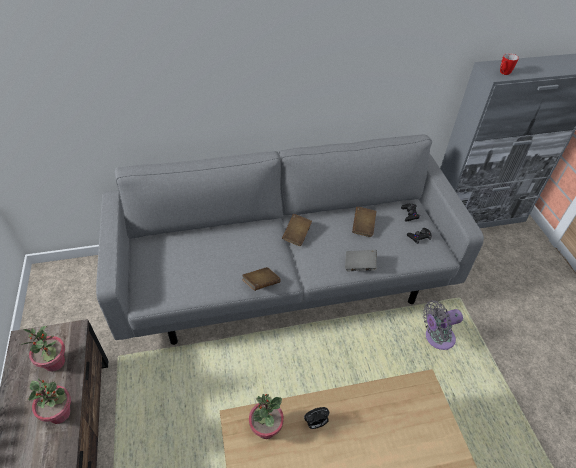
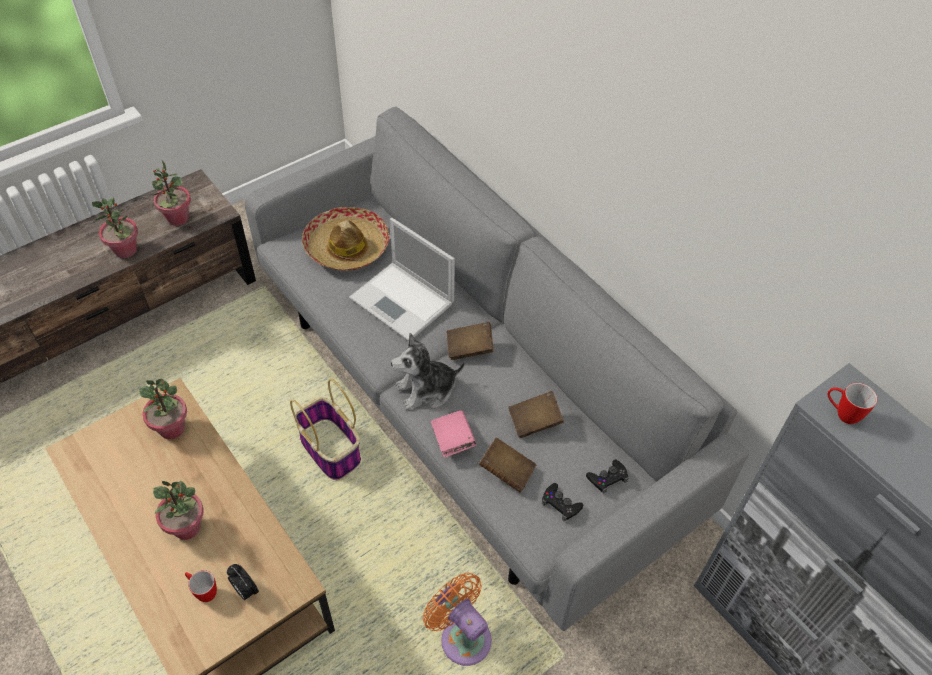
camera: 65 degrees right, 5 degrees up
(174, 264) = (346, 247): none -> hat
(242, 252) = (403, 302): none -> laptop
(261, 284) = (360, 341): brown book -> brown book (506, 471)
(285, 361) = (331, 450): none -> basket
(315, 423) = (194, 475): alarm clock -> alarm clock (245, 590)
(317, 265) = (426, 390): none -> plush toy
(358, 440) = (187, 527): none -> potted plant
(359, 265) = (452, 440): grey book -> pink book
(413, 443) = (203, 591): none -> mug
(436, 338) = (462, 636): grey fan -> orange fan

